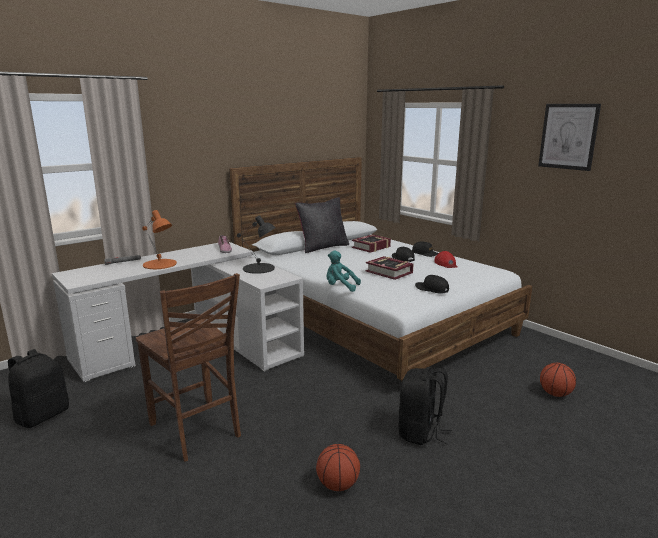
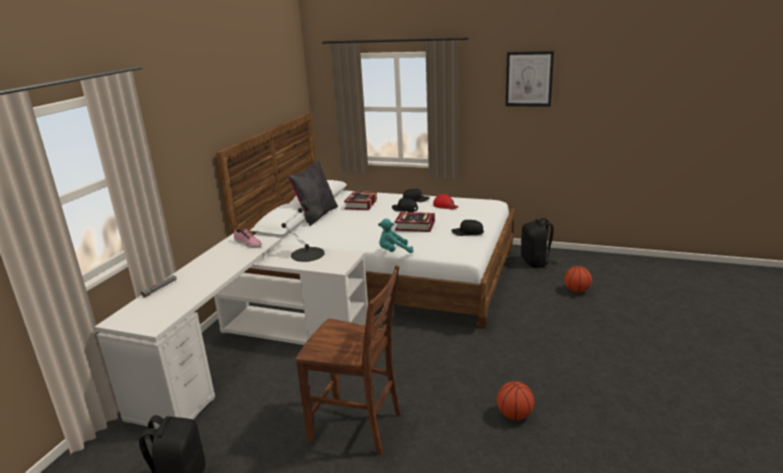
camera: 30 degrees left, 5 degrees up
(160, 264) = (209, 279): orange table lamp -> none
(421, 432) = (525, 353): black backpack -> black backpack (536, 262)

